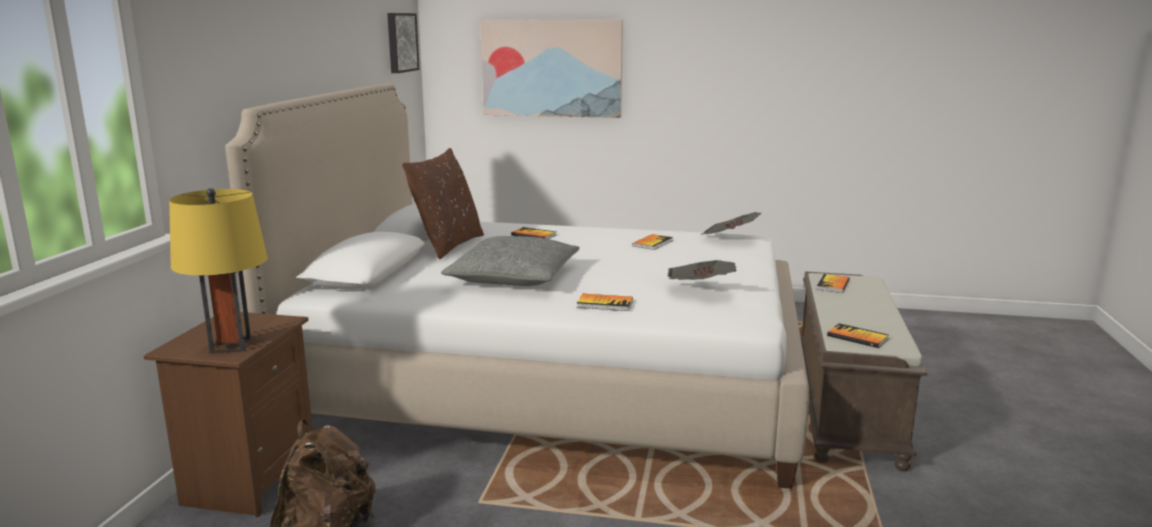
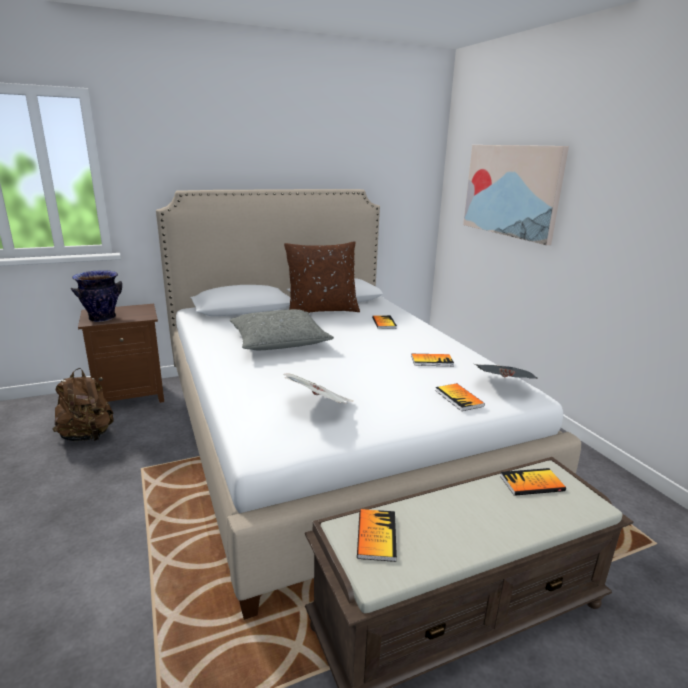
camera: 55 degrees right, 5 degrees up
(230, 345) = (102, 318): yellow table lamp -> vase
(400, 42) = (409, 161): picture -> none
(605, 304) = (248, 381): book -> book (459, 398)

